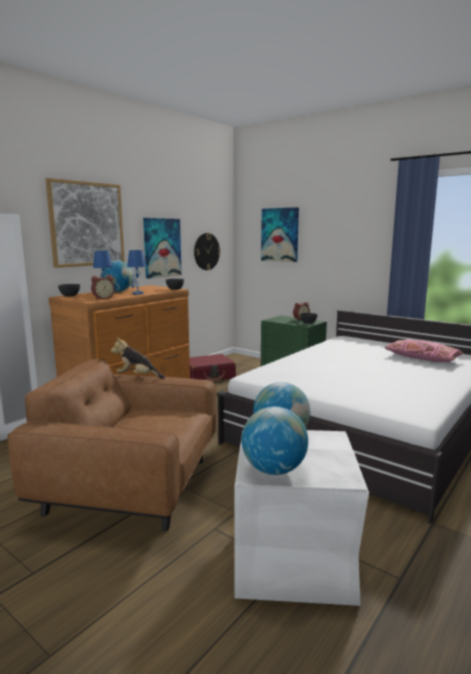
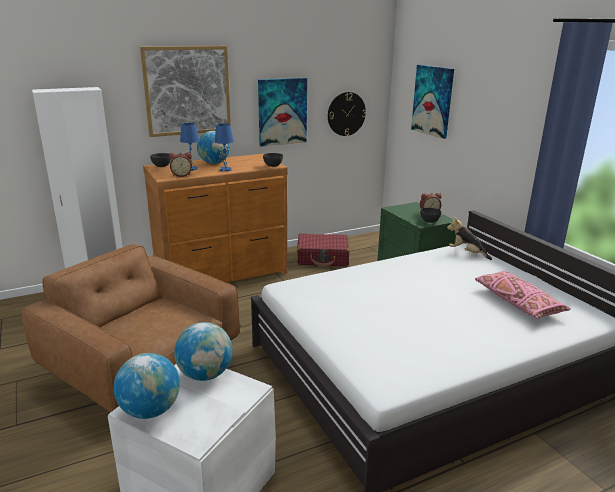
camera: 25 degrees right, 10 degrees up
(137, 376) = (174, 267): plush toy -> plush toy (466, 253)

